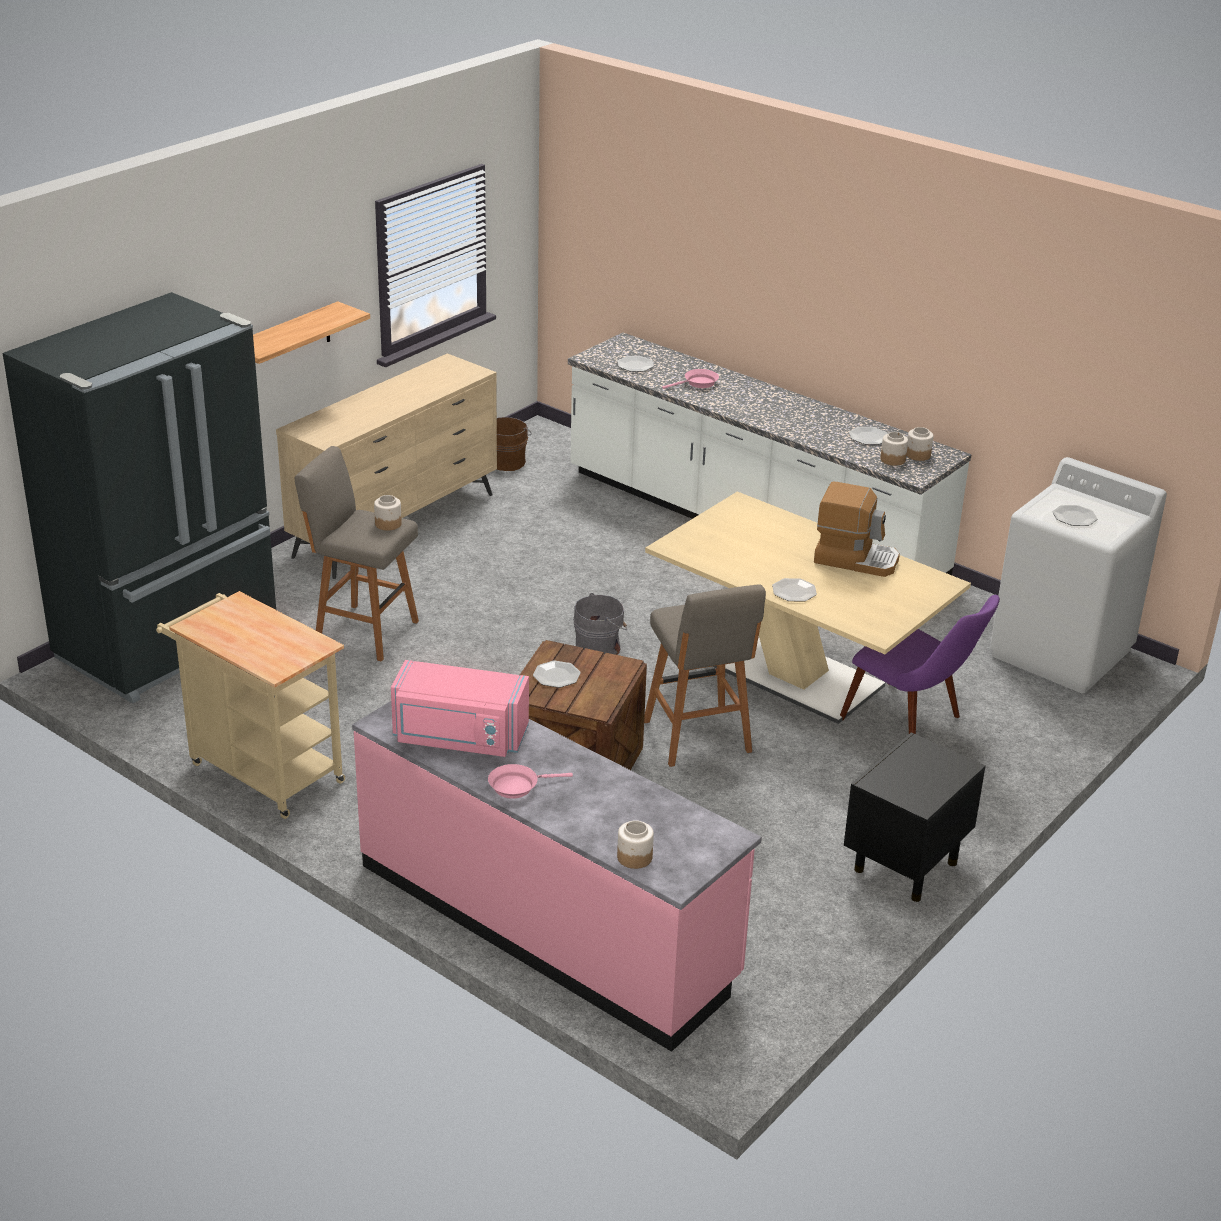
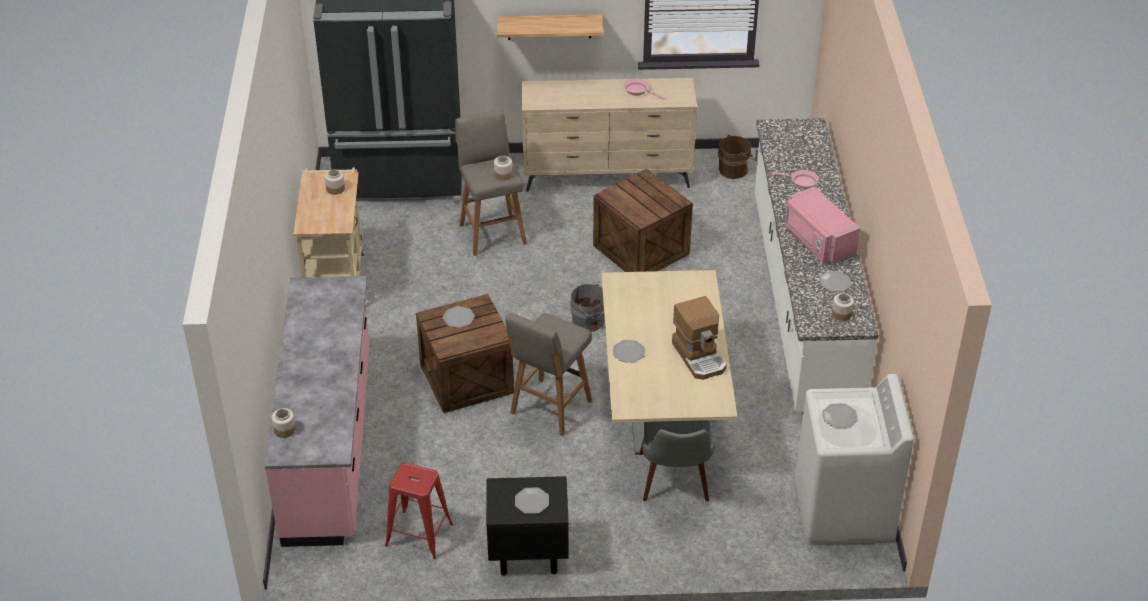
camera: 50 degrees right, 10 degrees up
(459, 737) = (318, 316): pink microwave -> pink microwave (817, 242)
(517, 786) = (299, 359): pink frying pan -> pink frying pan (638, 91)
(540, 565) = (641, 250): none -> crate
(635, 365) = (787, 147): plate -> plate (532, 501)
(784, 928) = (419, 535): none -> red stool
(893, 459) = (819, 307): jar -> jar (336, 189)
(913, 723) = (675, 485): purple chair -> grey chair

